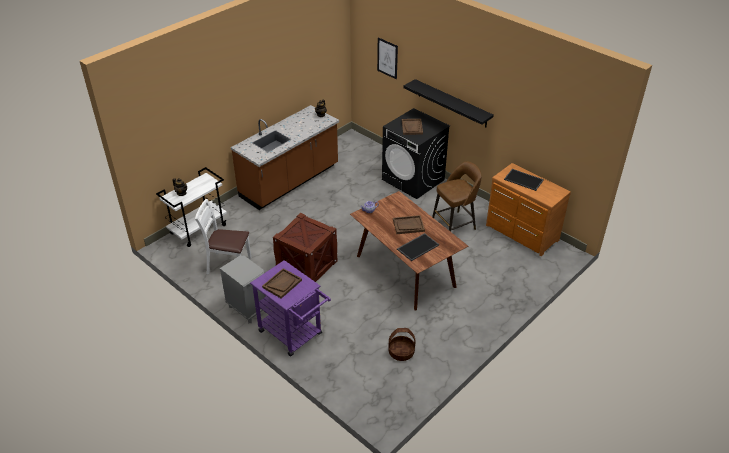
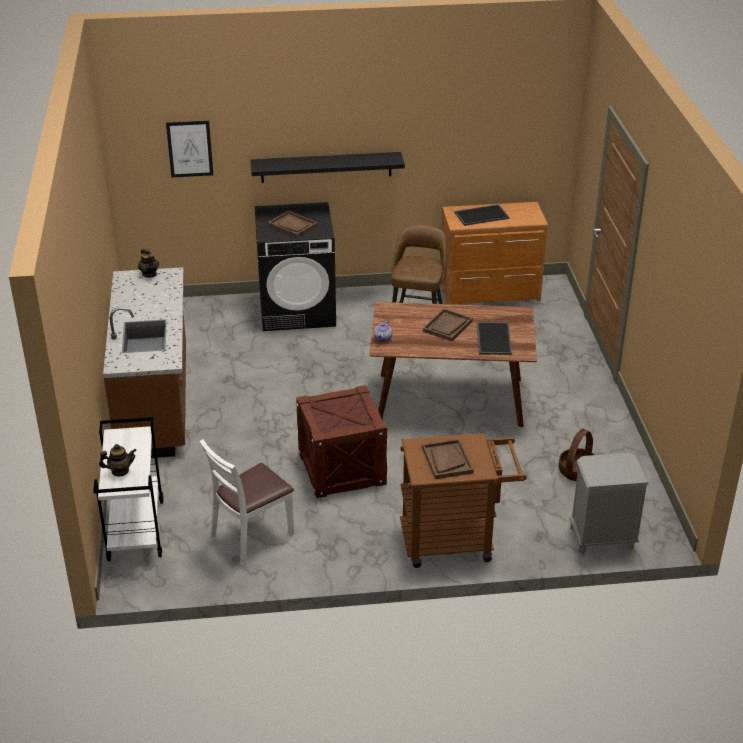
camera: 50 degrees left, 5 degrees down
(248, 309) = (360, 558): grey nightstand -> grey nightstand (601, 538)
(294, 335) = (456, 540): purple cart -> brown cart

